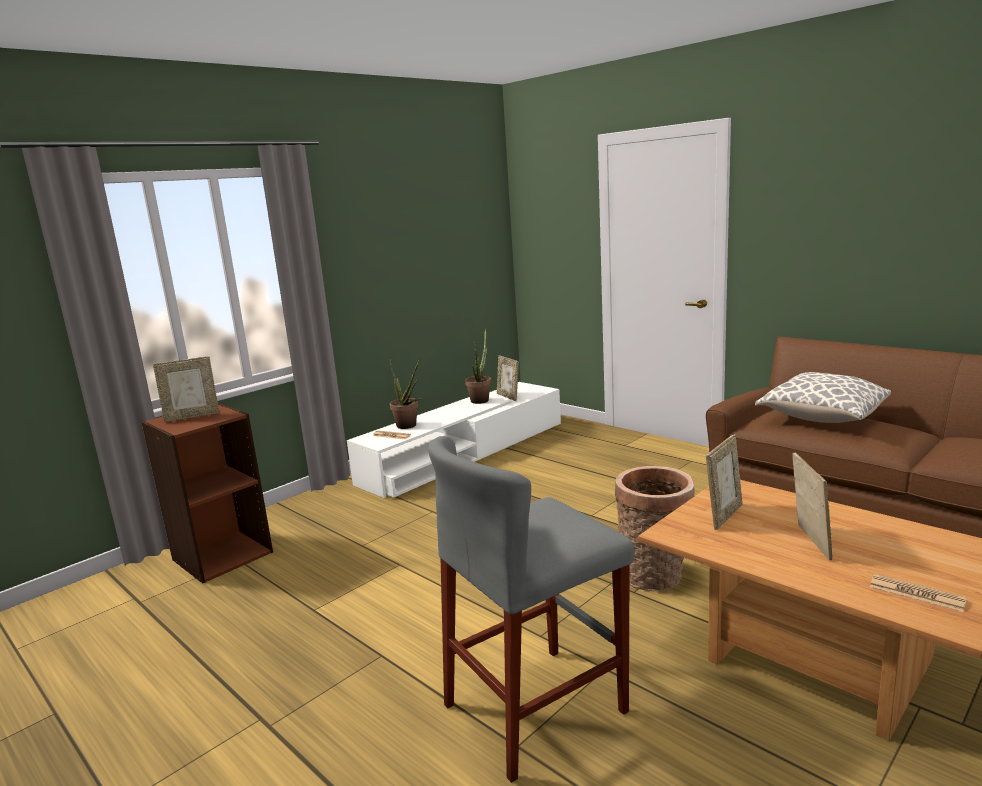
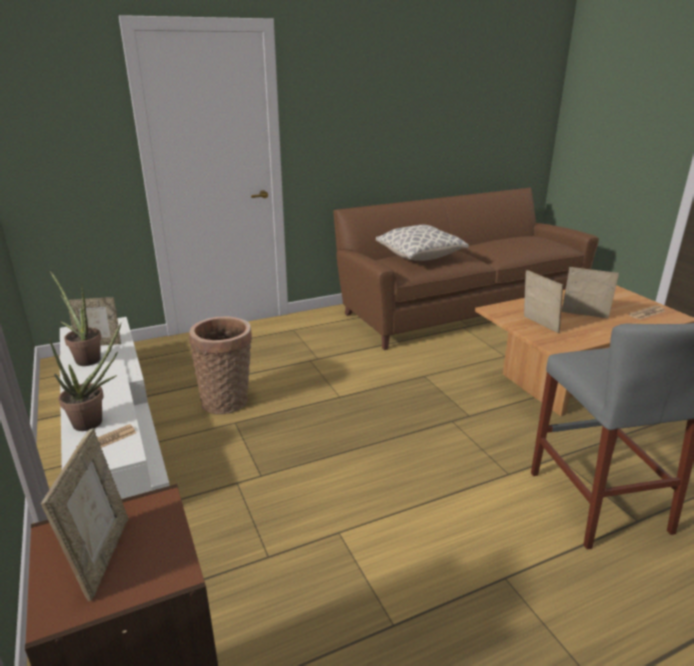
camera: 70 degrees left, 10 degrees up
(655, 577) = (454, 401): basket -> basket (228, 401)

